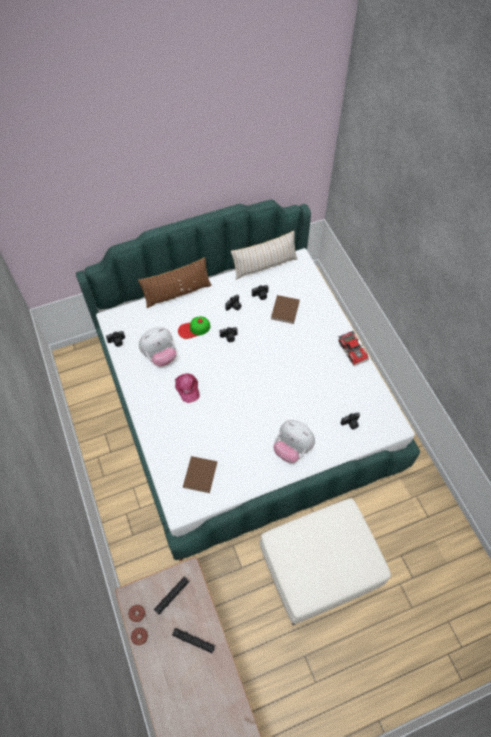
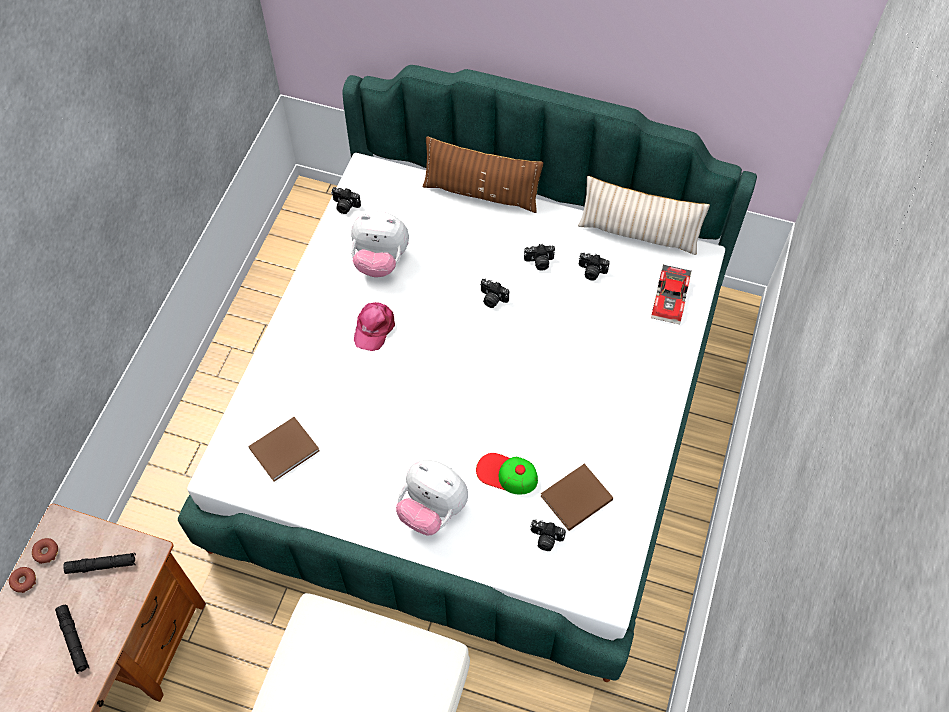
camera: 40 degrees right, 0 degrees up
(194, 329) = (457, 256): cap -> cap (506, 474)
(285, 311) = (605, 316): brown book -> brown book (574, 499)
(292, 448) = (432, 509): plush toy -> plush toy turned 45 degrees counterclockwise
(353, 350) = (652, 441): toy car -> toy car (671, 299)

